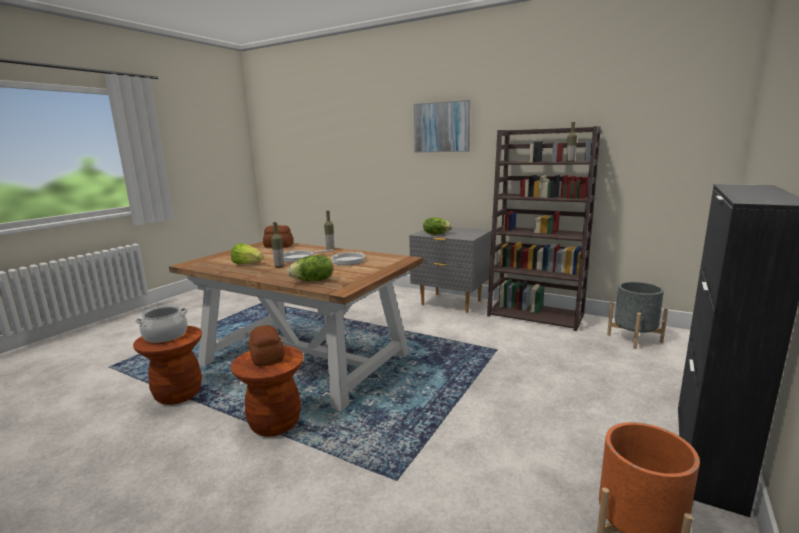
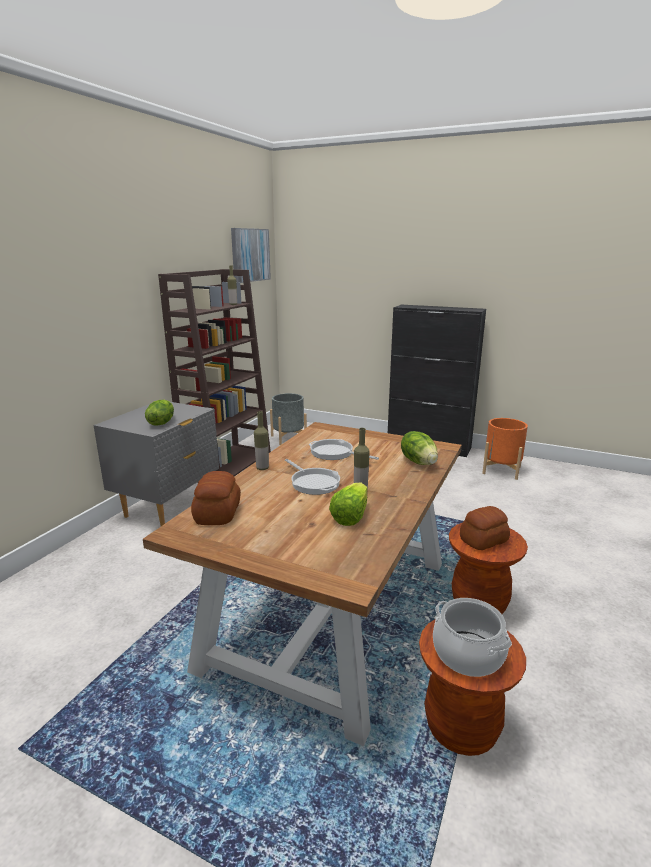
camera: 95 degrees left, 5 degrees up
(442, 127) = (80, 270): picture -> picture (250, 255)

